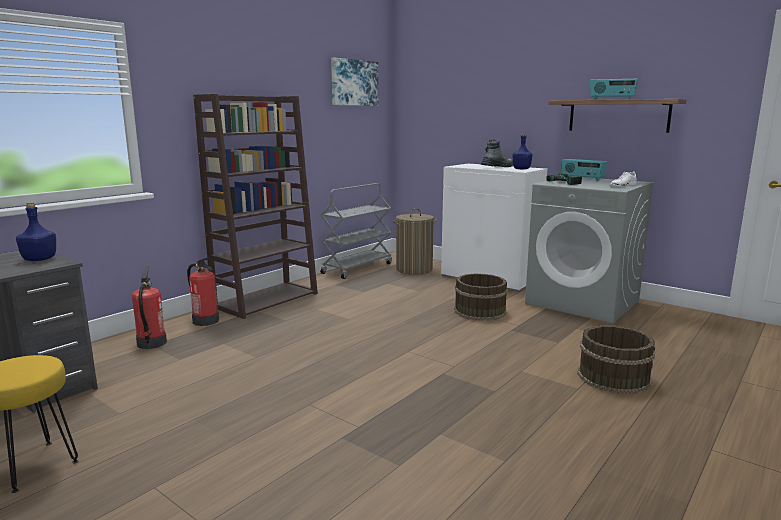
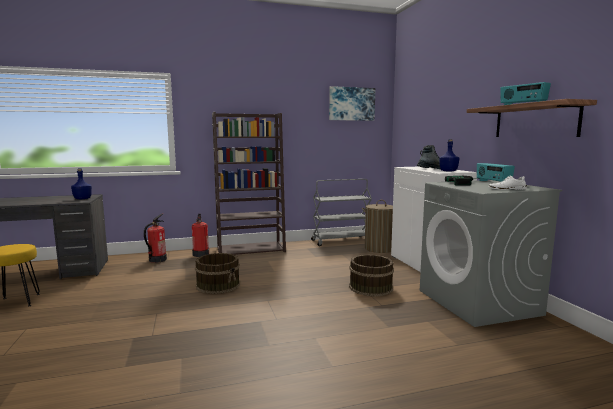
camera: 35 degrees right, 5 degrees down
(613, 377) = (381, 369): brown bucket -> brown bucket (218, 285)

